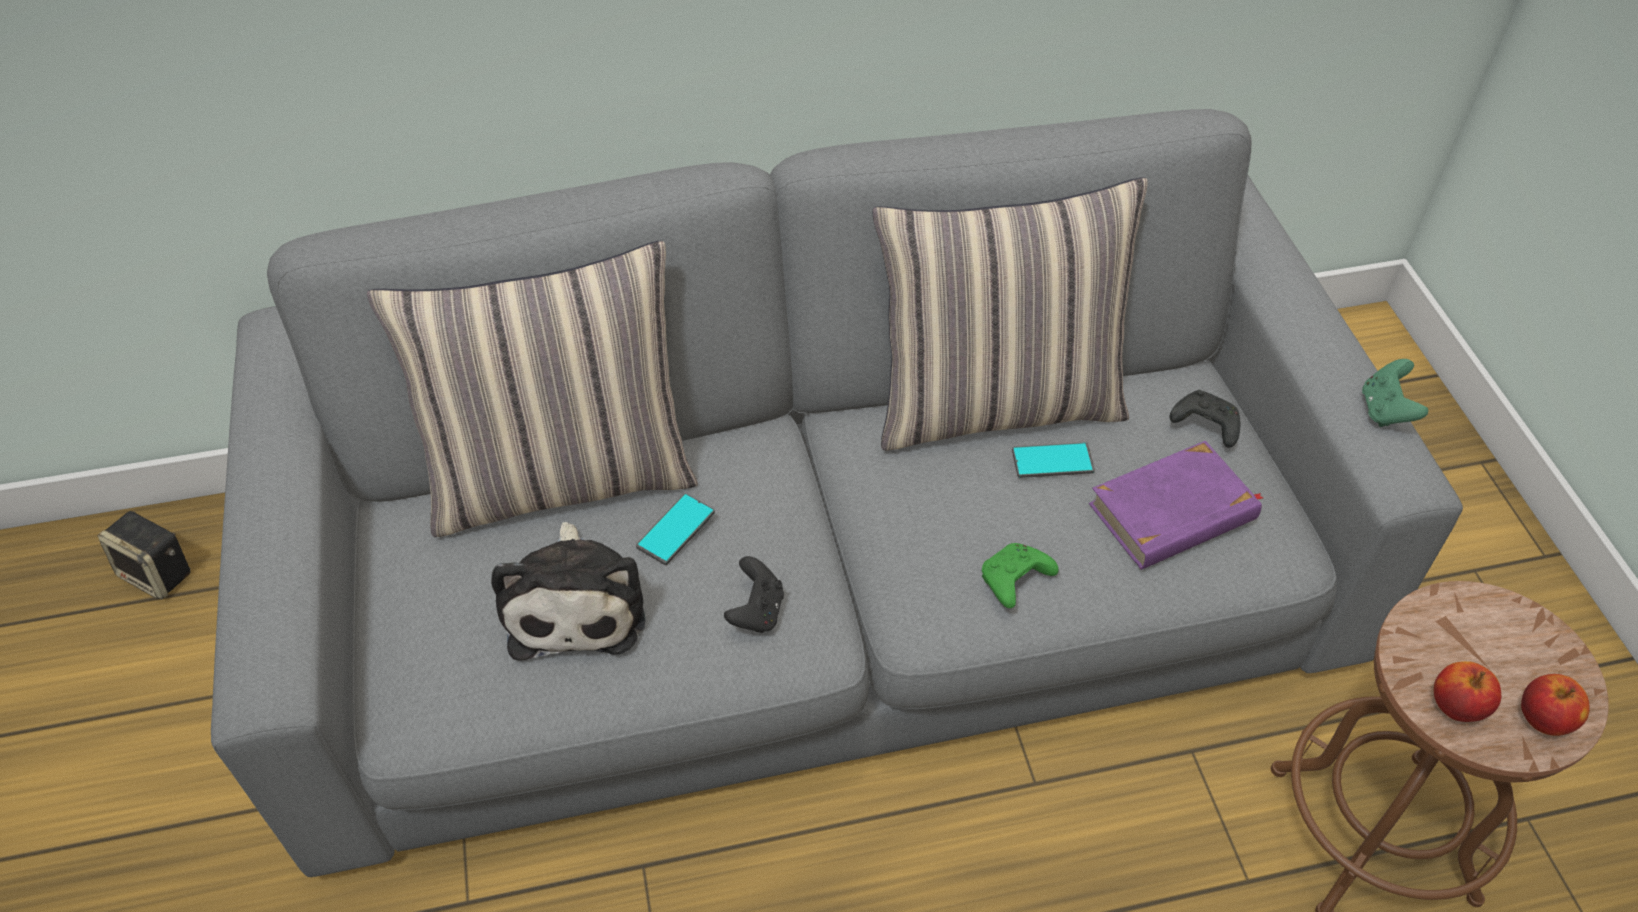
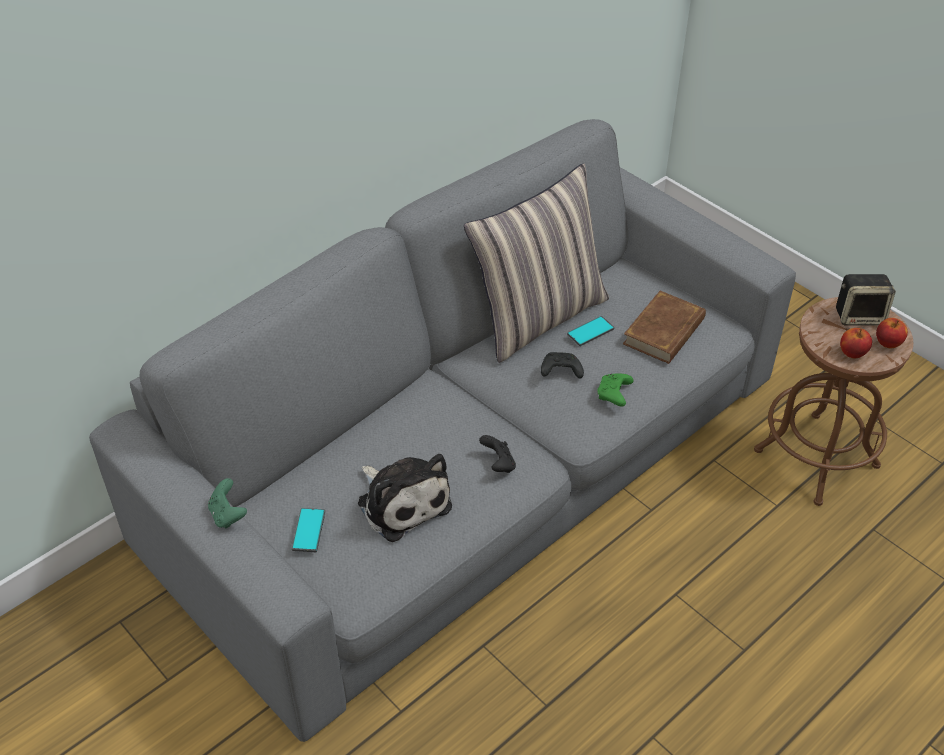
camera: 30 degrees left, 5 degrees down
(159, 573) = (60, 640): speaker -> speaker (860, 316)
(563, 476) = (335, 447): pillow -> none
(676, 530) = (426, 444): phone -> phone (309, 530)
(1173, 512) = (664, 331): purple book -> brown book
(1204, 424) = (647, 286): black game controller -> black game controller (560, 371)
(1385, 410) = (737, 241): green game controller -> green game controller (228, 515)

